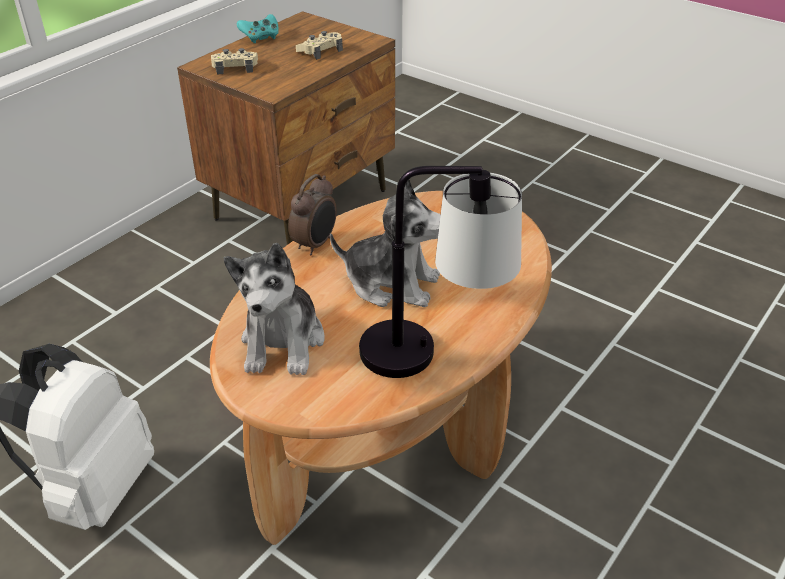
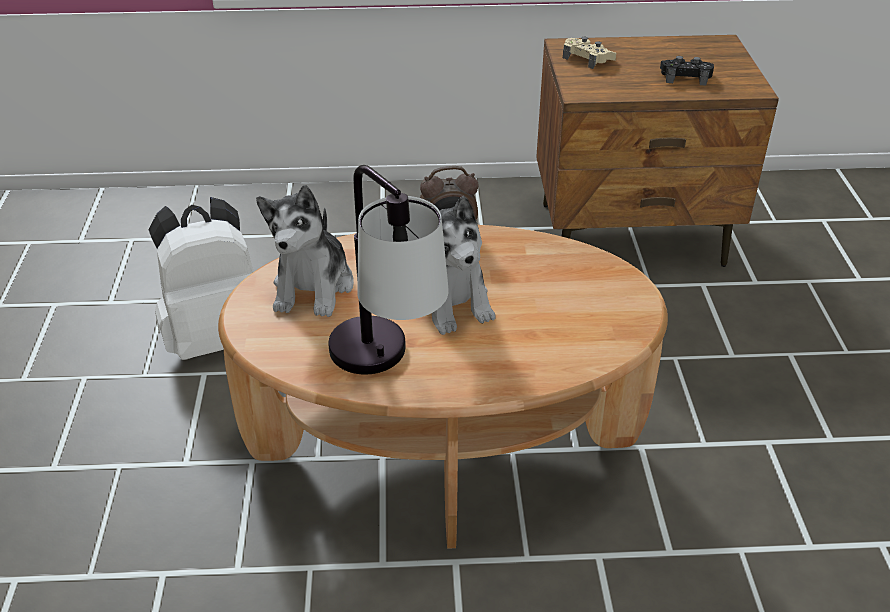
camera: 50 degrees right, 0 degrees up
(260, 38) = (653, 43): turquoise game controller -> none
(283, 342) = (313, 287): plush toy -> plush toy turned 45 degrees counterclockwise
(320, 51) = (685, 77): beige game controller -> black game controller

